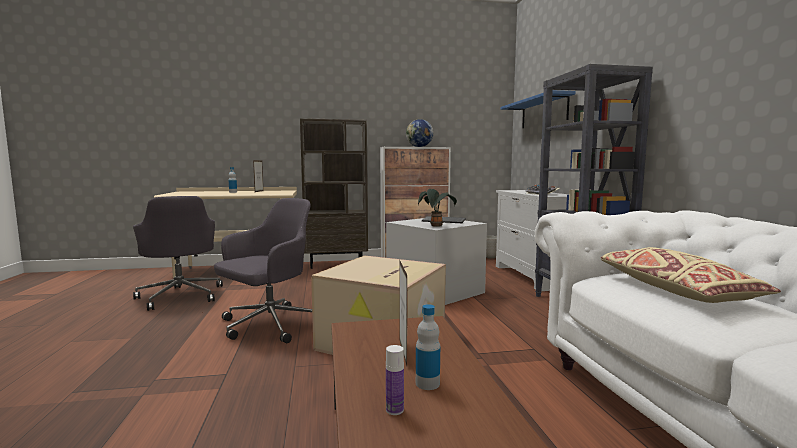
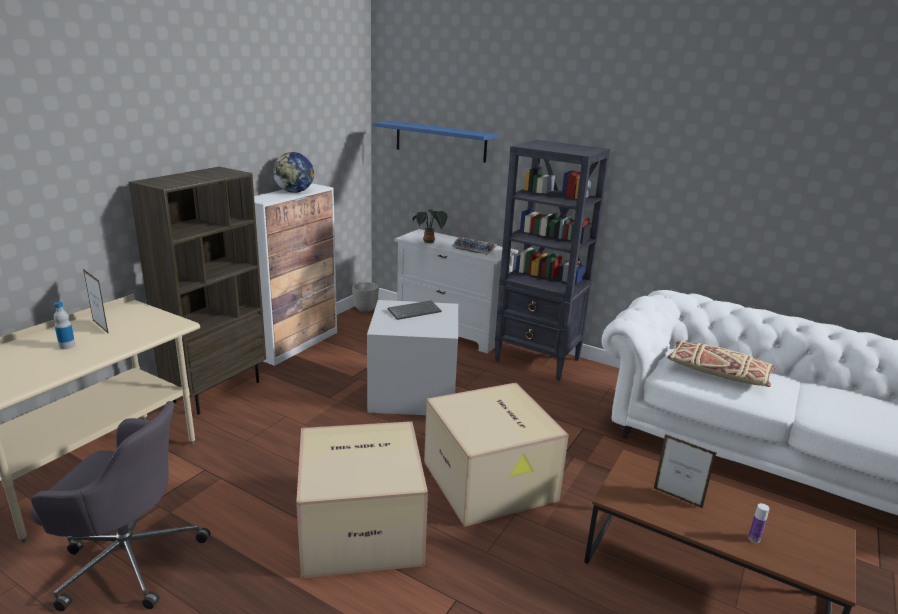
camera: 50 degrees left, 15 degrees up
(269, 325) = (362, 527): grey office chair -> cardboard box
(427, 383) = (729, 512): bottle -> none
(436, 226) = (439, 329): potted plant -> potted plant (429, 242)

